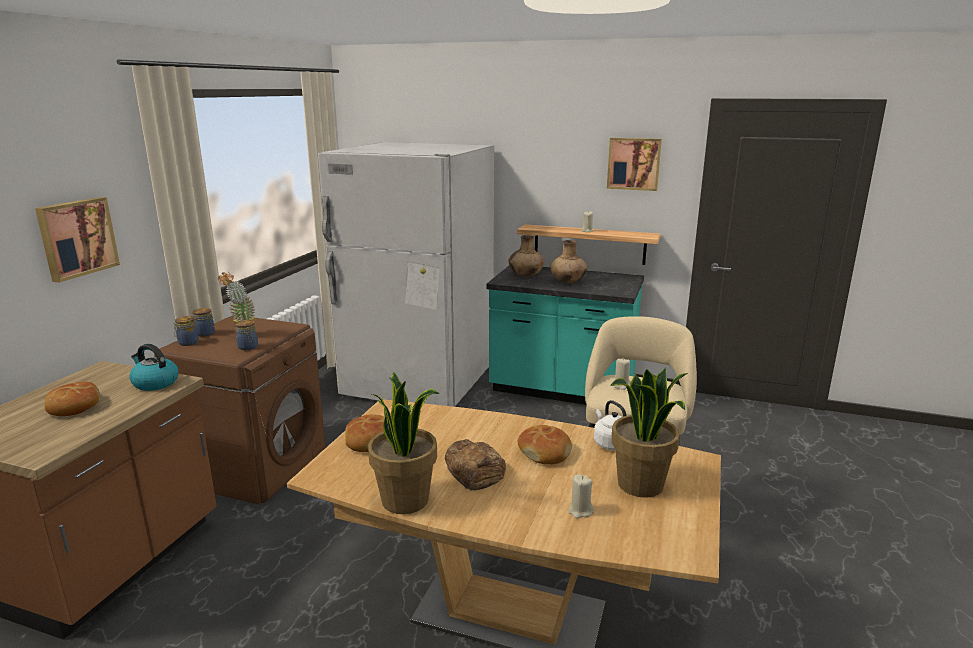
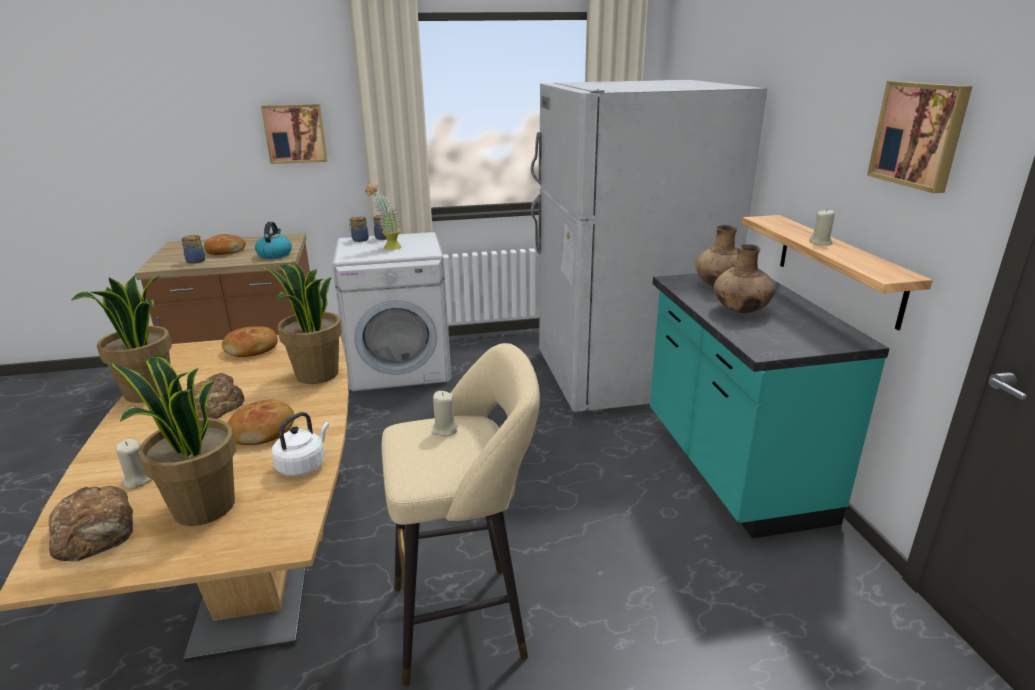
camera: 60 degrees right, 5 degrees up
(248, 347) = (368, 255): jar -> jar (195, 261)
(259, 465) = (401, 367): brown washing machine -> white washing machine
(465, 420) = (316, 375): none -> potted plant
(644, 531) = (96, 531): none -> bread

